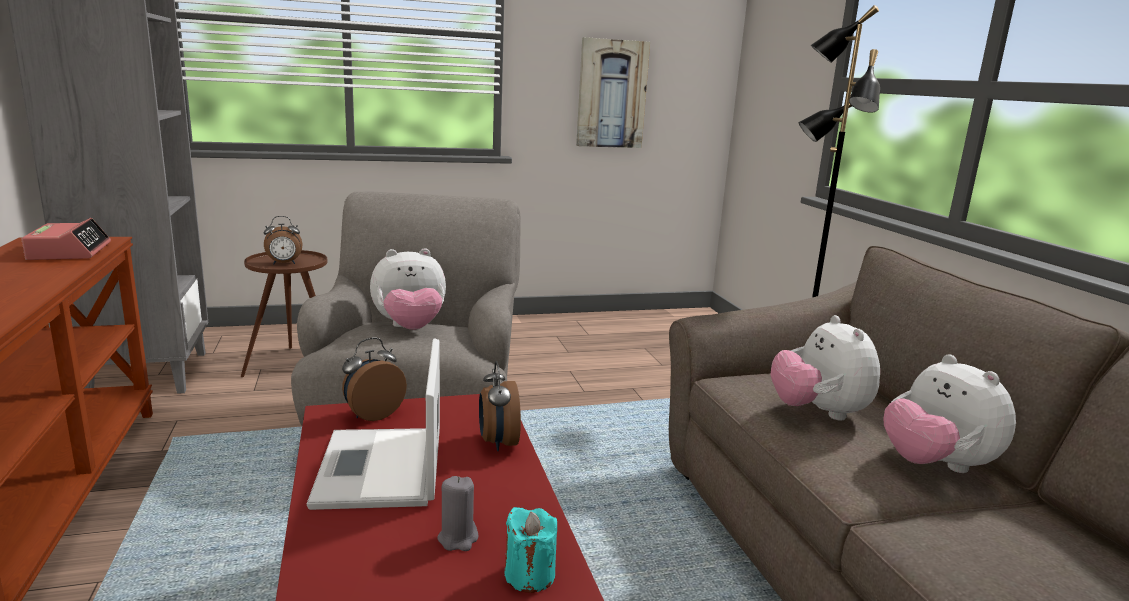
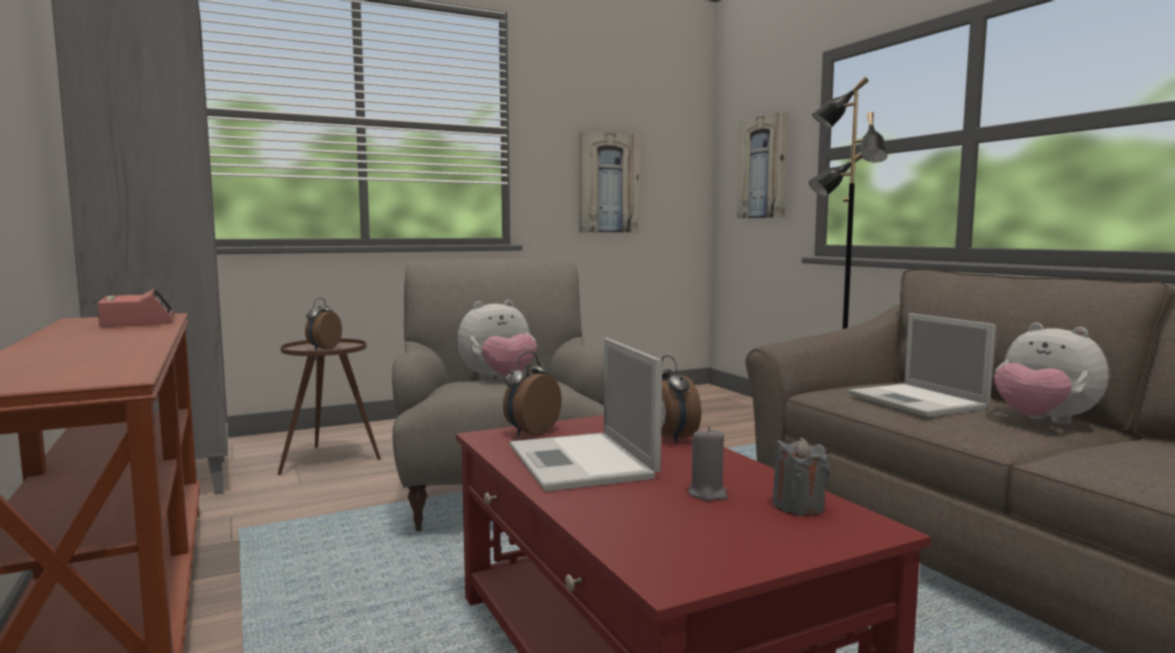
camera: 10 degrees left, 10 degrees down
(284, 263) = (323, 349): alarm clock -> alarm clock turned 135 degrees clockwise
(529, 575) = (798, 507): turquoise candle -> grey candle
(781, 87) = (763, 168): none -> picture
(818, 413) = (918, 401): plush toy -> laptop

